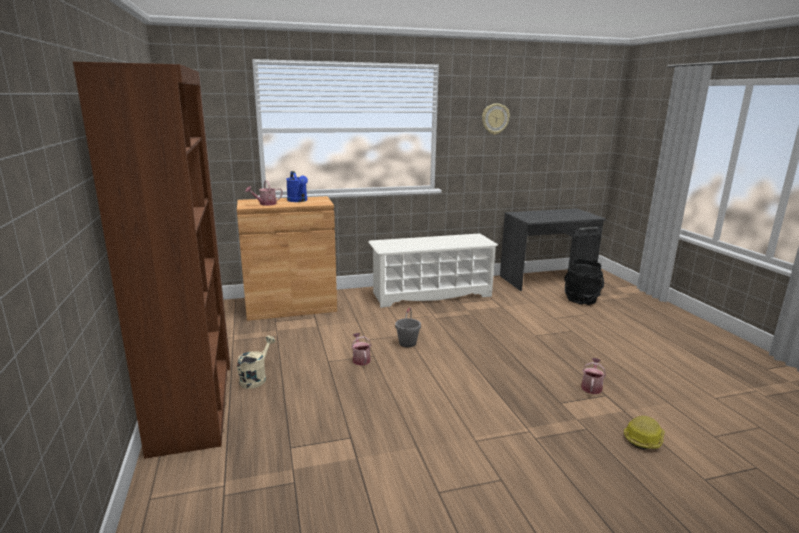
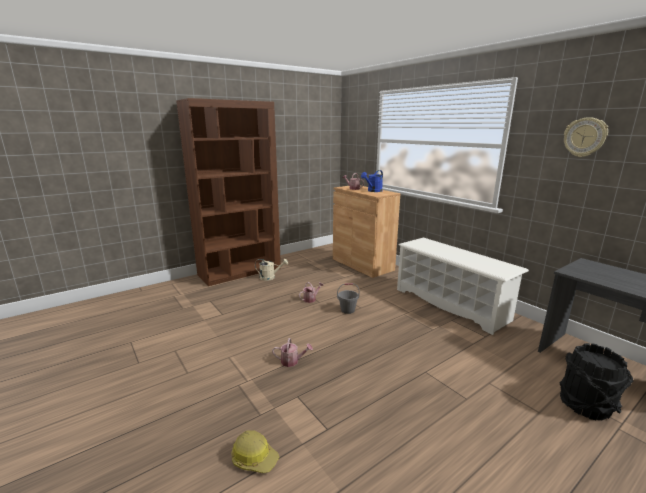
camera: 70 degrees right, 0 degrees up
(591, 387) = (339, 418): watering can -> watering can (292, 361)

